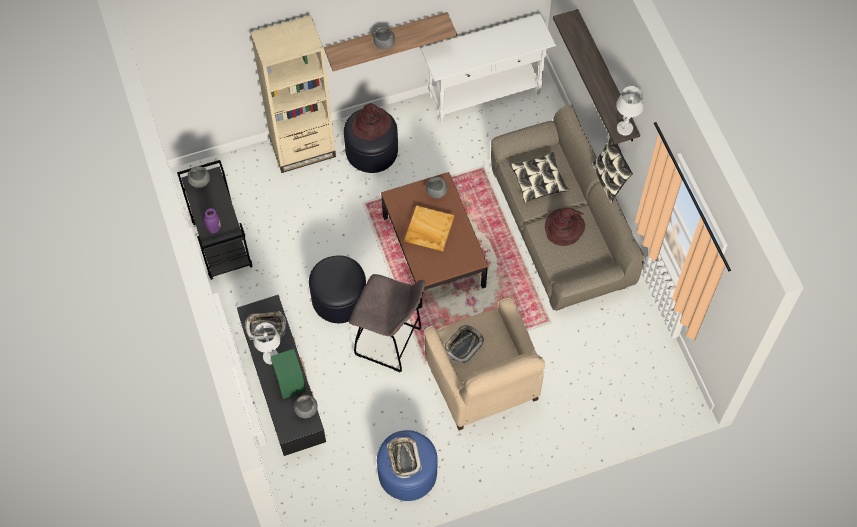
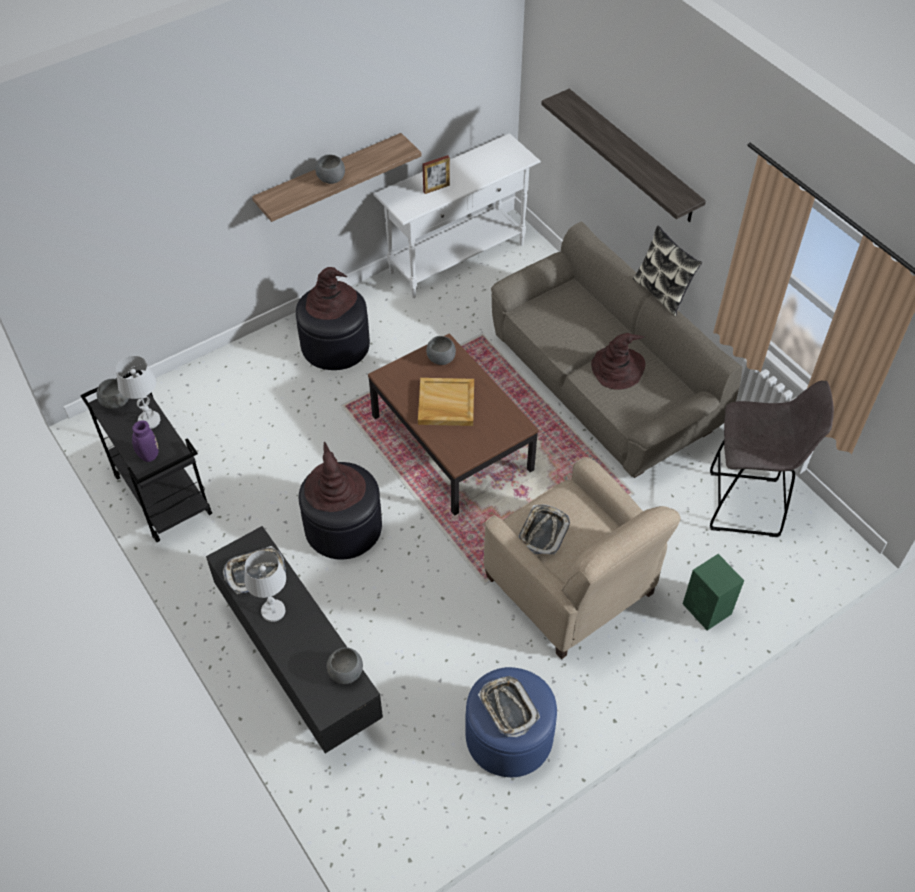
camera: 15 degrees left, 10 degrees down
(290, 384) = (312, 642): green speaker -> green speaker (707, 609)
(303, 149) = (245, 361): beige bookcase -> none
(334, 276) = (334, 488): none -> brown hat
(390, 343) = (429, 567): grey stool -> grey stool (747, 505)
(468, 54) = (436, 188): none -> picture frame
(538, 181) = (565, 323): pillow -> none
(624, 128) = (683, 197): white table lamp -> white table lamp (149, 420)

